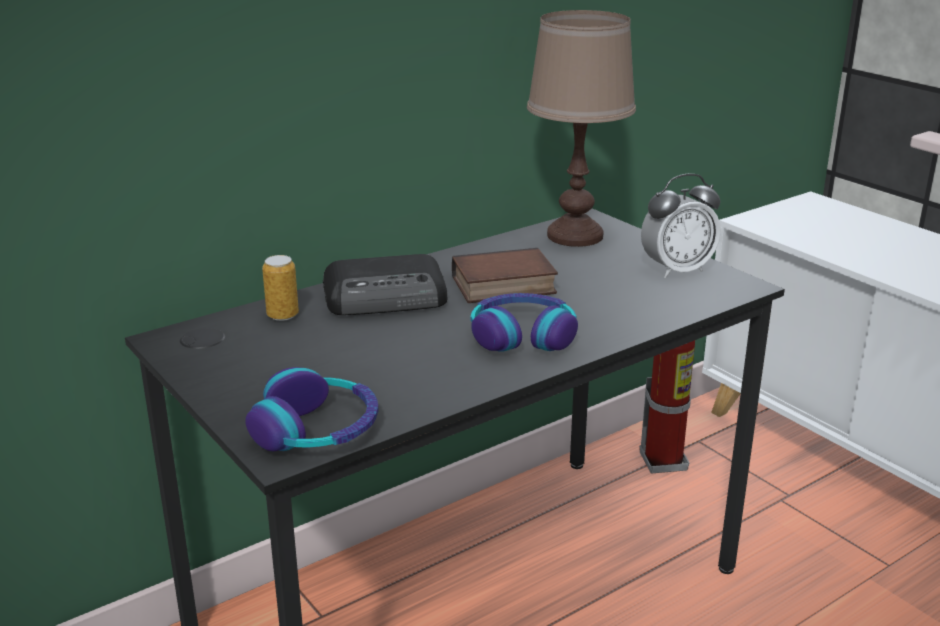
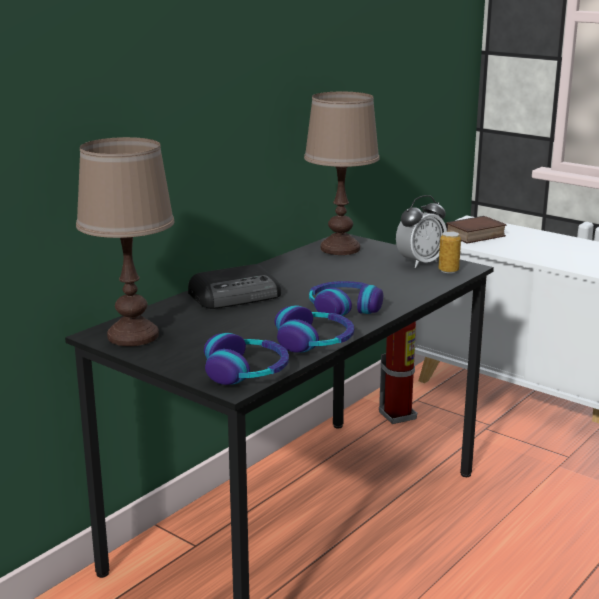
camera: 15 degrees left, 5 degrees down
(207, 347) = (132, 336): none -> brown table lamp
(282, 315) = (171, 313): can -> can (448, 270)
(445, 390) = (314, 342): none -> headphones
(503, 286) = (311, 282): book -> book (475, 235)

